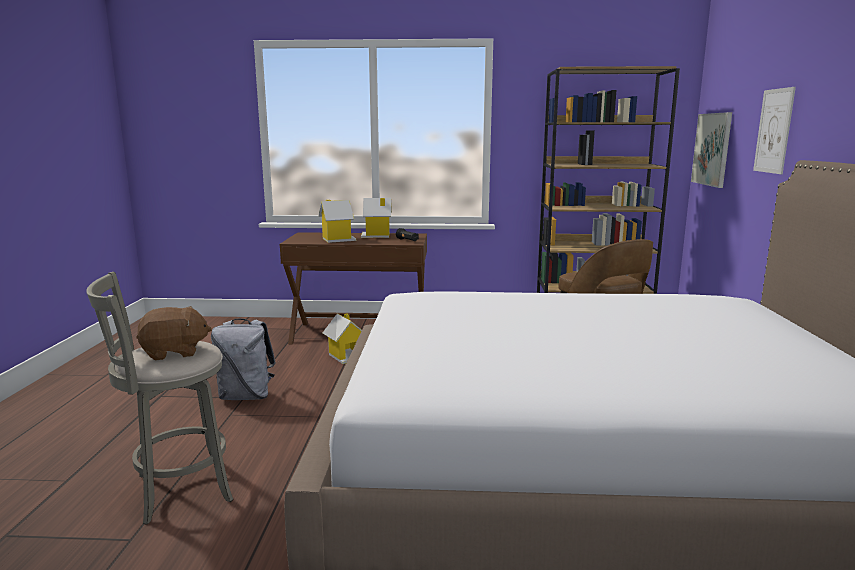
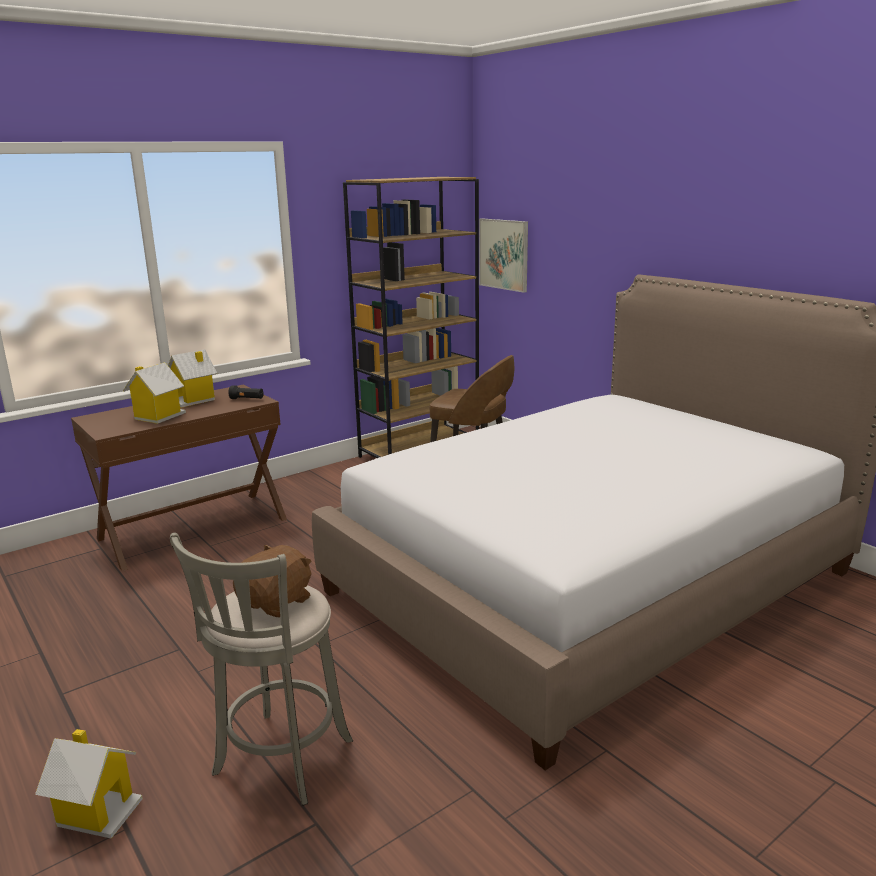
camera: 40 degrees left, 5 degrees up
(246, 396) = (180, 645): grey backpack -> none
(346, 356) = (220, 558): toy house -> toy house (97, 810)
(774, 131) = (588, 244): picture -> none

